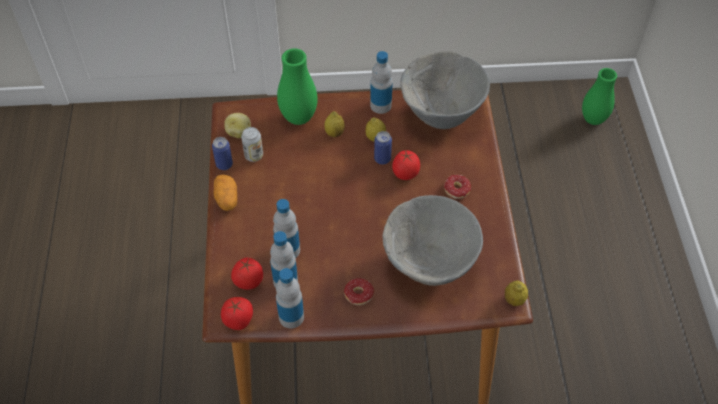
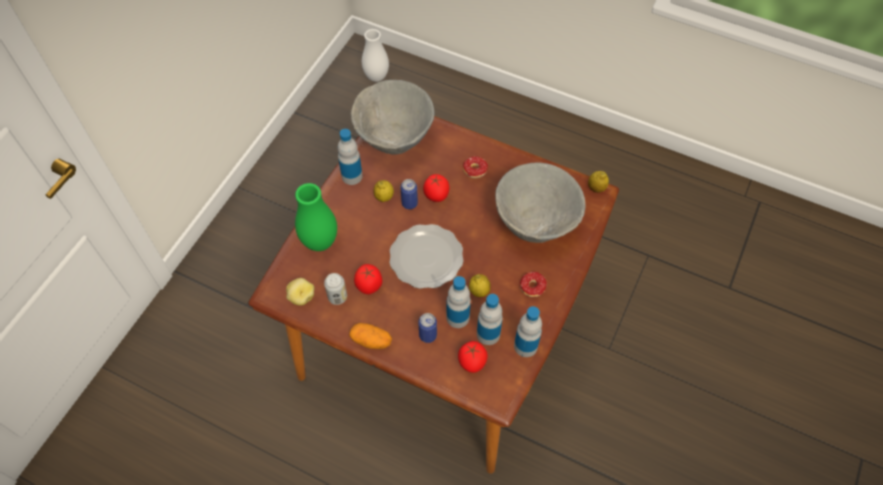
camera: 60 degrees left, 5 degrees up
(224, 164) = (331, 325): can -> can (428, 335)
(239, 321) = (506, 388): tomato -> tomato (369, 285)
(334, 133) = (357, 224): lemon -> lemon (479, 291)
(335, 198) = (426, 257): none -> plate
(593, 119) = (376, 77): green vase -> white vase

